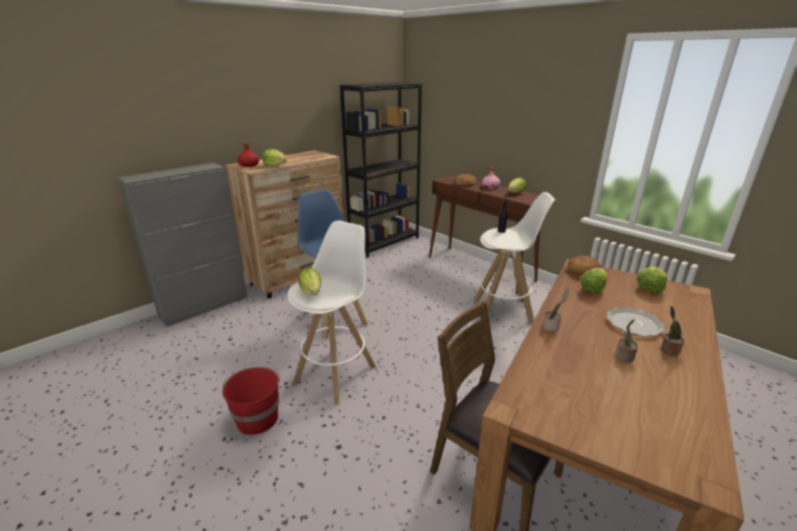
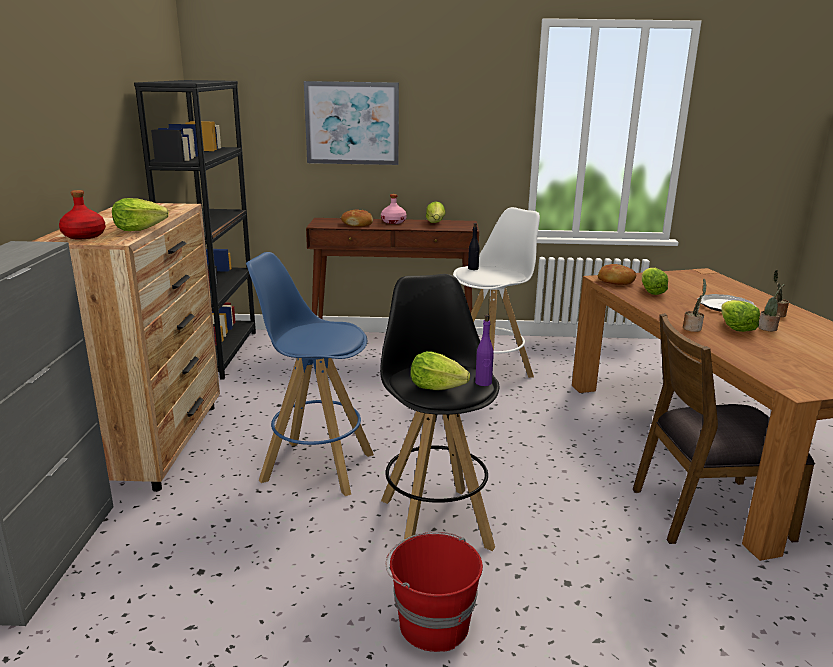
camera: 45 degrees left, 5 degrees down
(336, 374) = (435, 521): white stool -> black stool
(337, 300) = (483, 383): none -> purple bottle
(481, 114) = (352, 123): none -> picture
(649, 287) = (678, 279): lettuce -> lettuce (735, 327)

